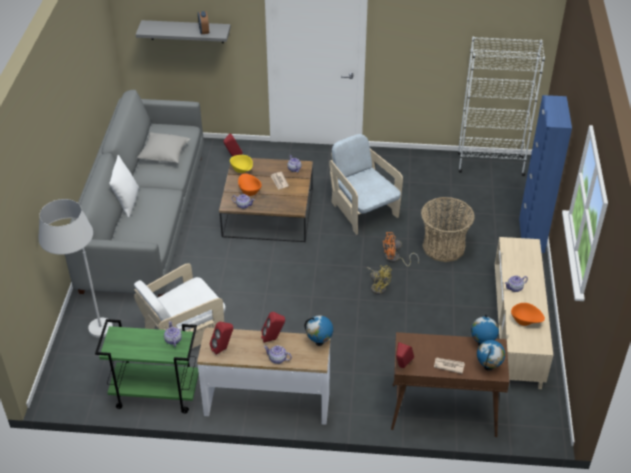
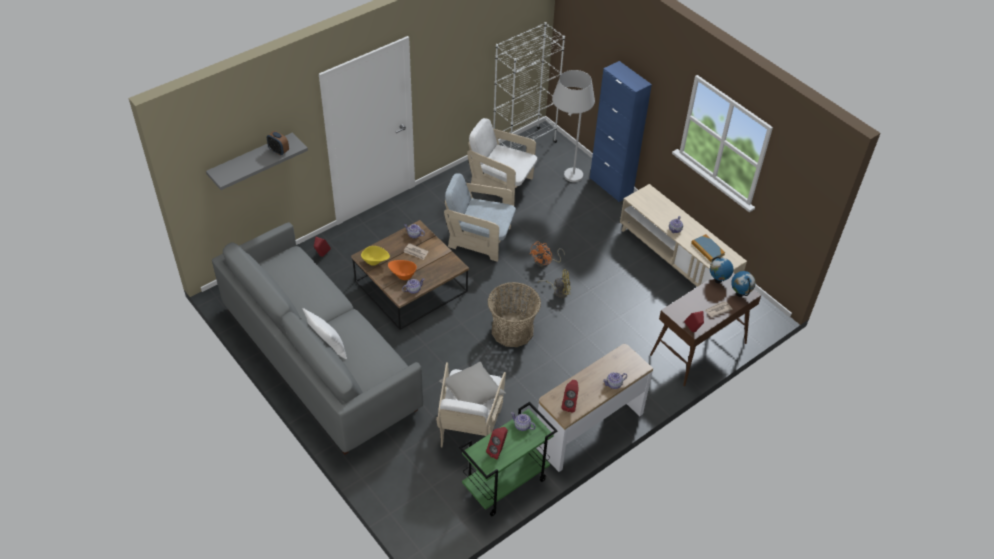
camera: 45 degrees left, 5 degrees up
(87, 327) = (387, 475): white floor lamp -> white floor lamp (565, 180)
(164, 154) = (304, 286): grey pillow -> grey pillow (472, 392)
(273, 338) = (593, 372): red speaker -> red speaker (498, 451)
(319, 342) = (625, 352): globe -> none
(433, 182) = (501, 185): none -> white armchair
(443, 247) = (566, 231): basket -> basket (512, 330)
(525, 321) = (707, 249): orange bowl -> book

